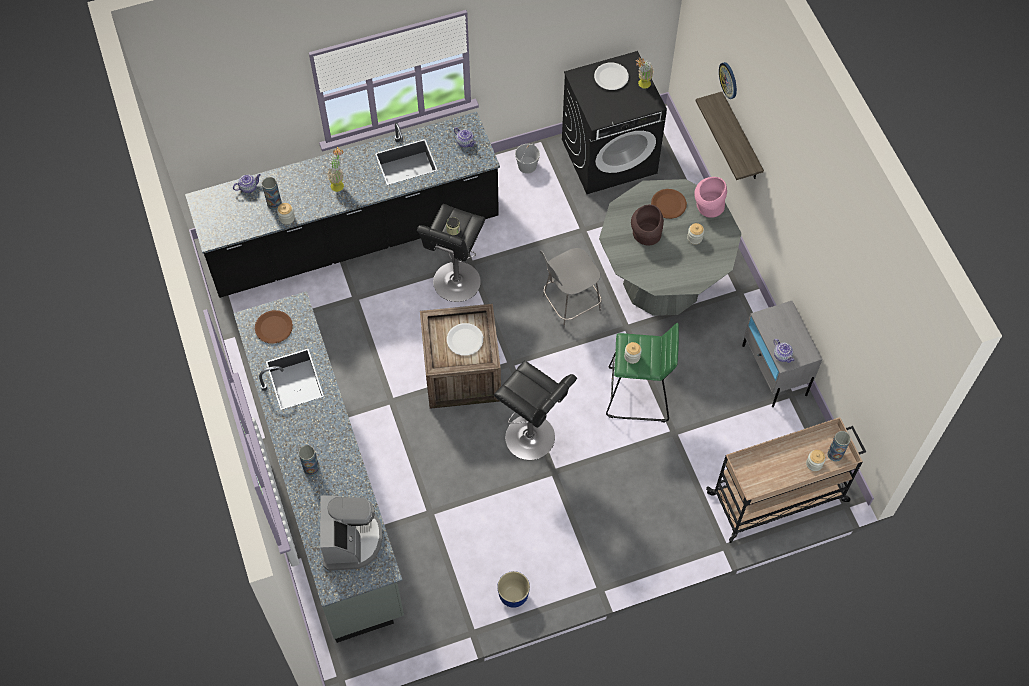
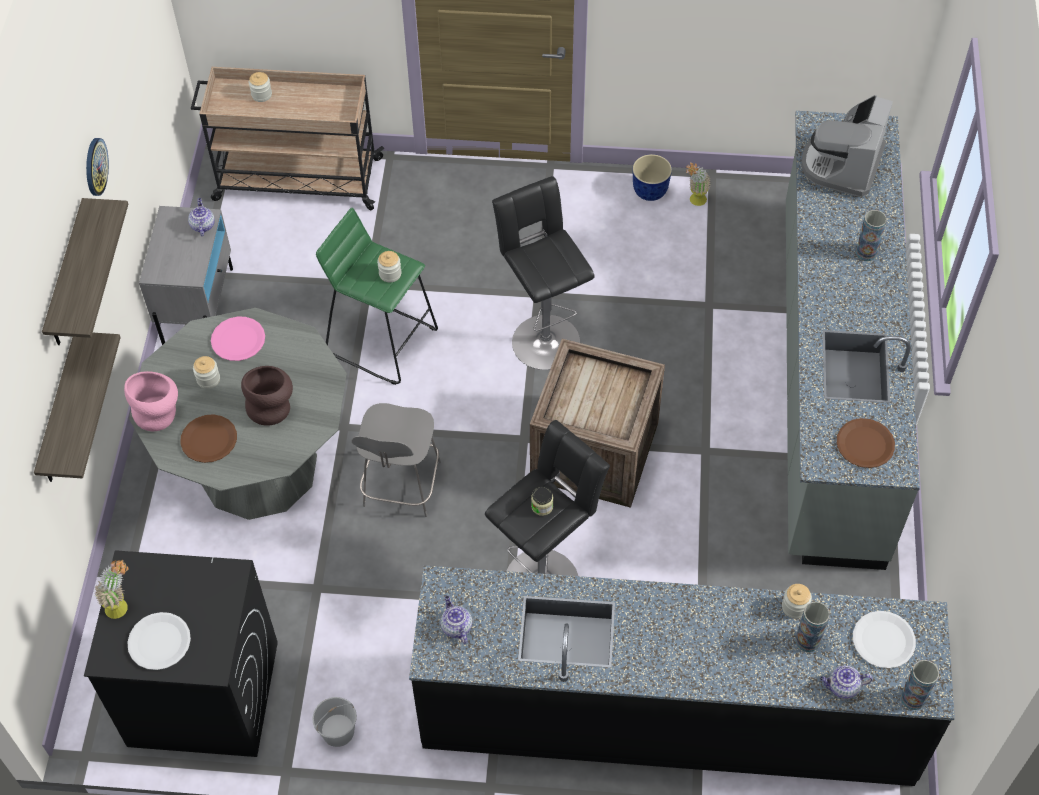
camera: 155 degrees left, 5 degrees down
(338, 183) = (691, 635): potted plant -> potted plant (695, 202)
(465, 340) = (590, 395): white plate -> white plate (883, 640)
(569, 304) = (401, 487): grey chair -> grey chair turned 105 degrees clockwise
(694, 269) = (238, 340): none -> pink plate
(728, 80) = (25, 436): wall clock -> wall clock (95, 166)
(776, 164) = (67, 277): none -> shelf
(835, 454) = (231, 95): vase -> vase (913, 698)

